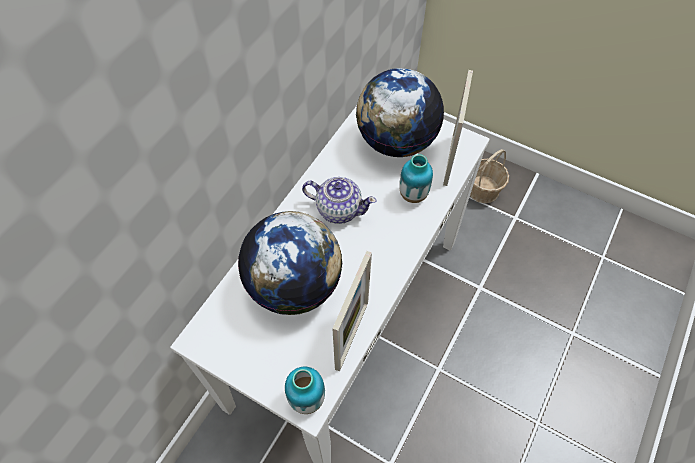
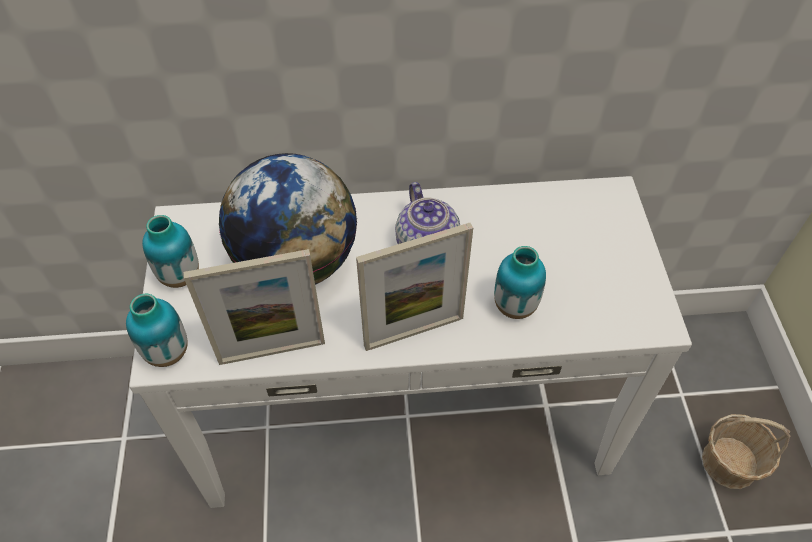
camera: 55 degrees right, 5 degrees down
(249, 360) = (180, 276): none -> vase
(396, 141) = (578, 245): globe -> none
(450, 160) = (607, 317): picture frame -> picture frame (414, 332)

